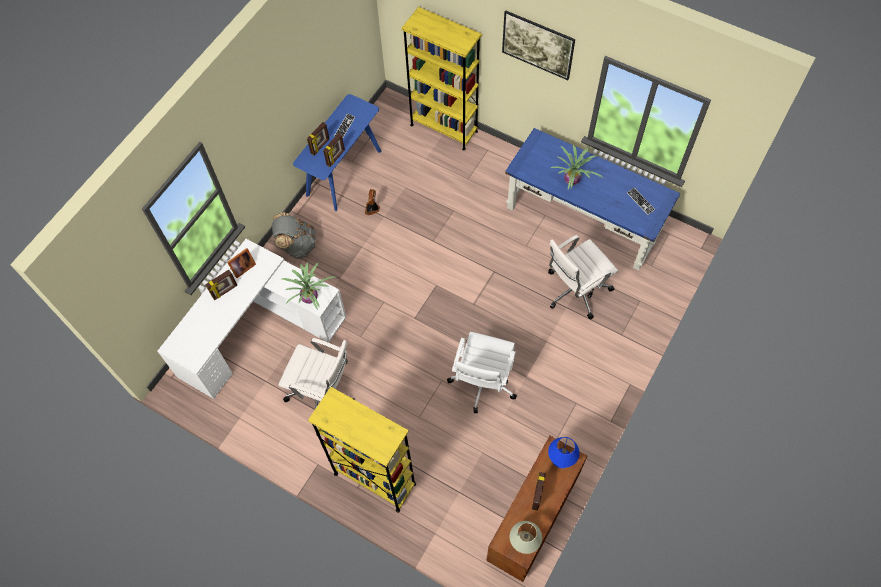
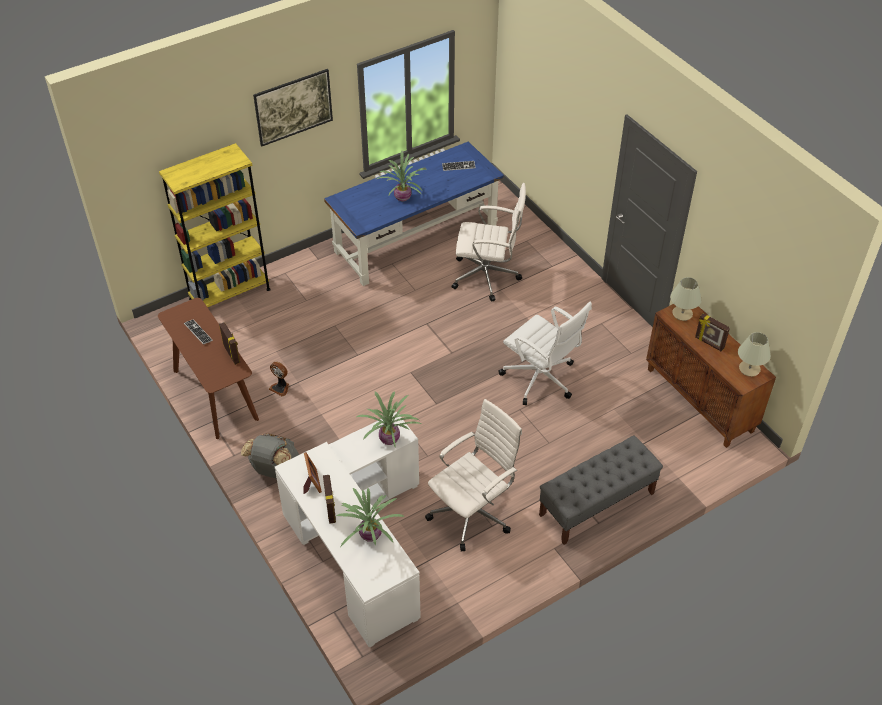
camera: 65 degrees left, 15 degrees down
(213, 327) = (369, 535): none -> potted plant
(320, 146) = (206, 361): picture frame -> none
(343, 172) = (214, 394): blue console table -> brown console table
(374, 479) = (596, 504): yellow bookcase -> grey bench
(561, 459) = (682, 314): blue table lamp -> beige table lamp
(575, 291) = (487, 276): white office chair -> white office chair turned 75 degrees counterclockwise

